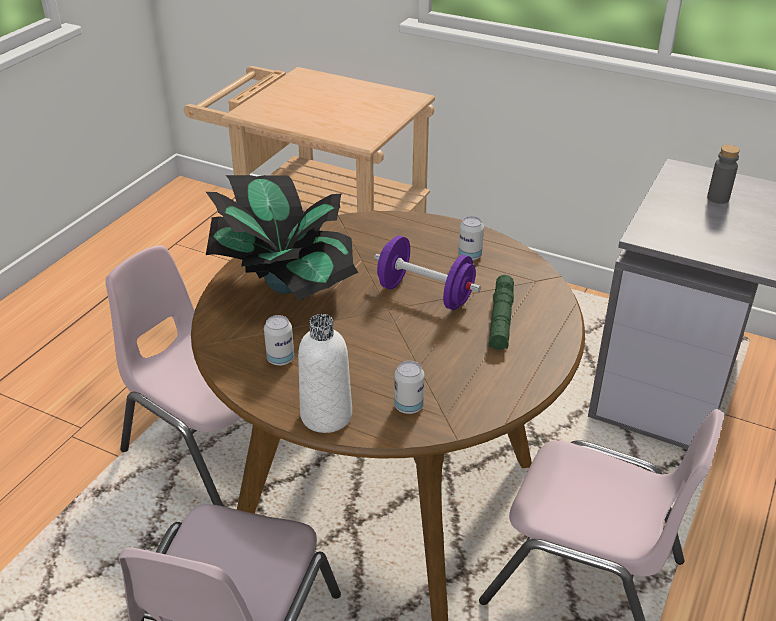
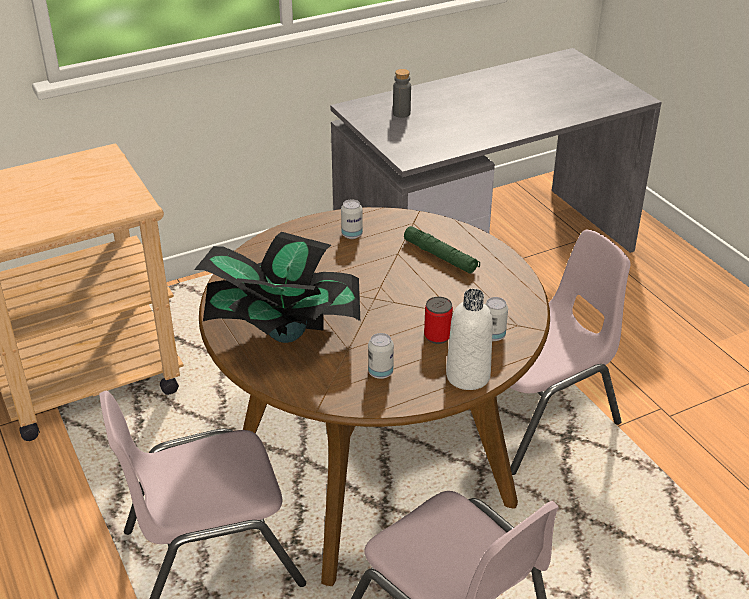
camera: 55 degrees left, 0 degrees up
(370, 370) = (437, 336): none -> can
(425, 294) = (376, 274): purple dumbbell -> none

